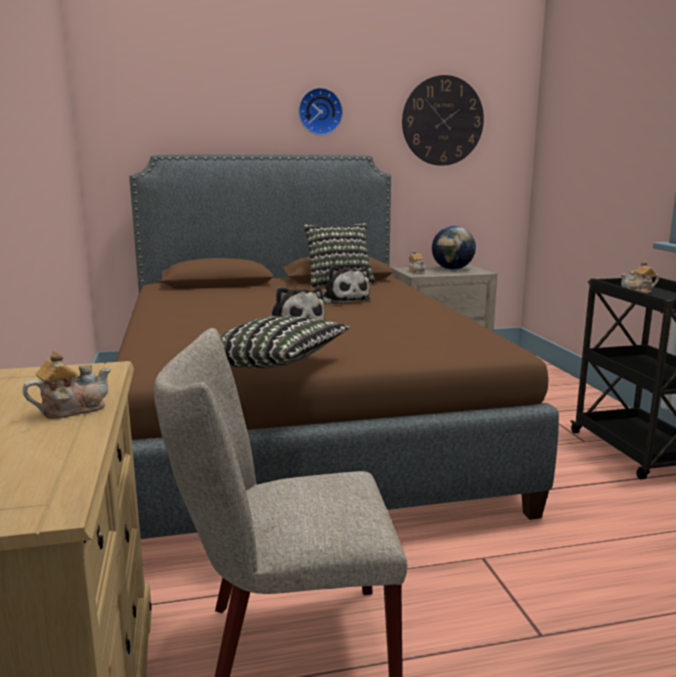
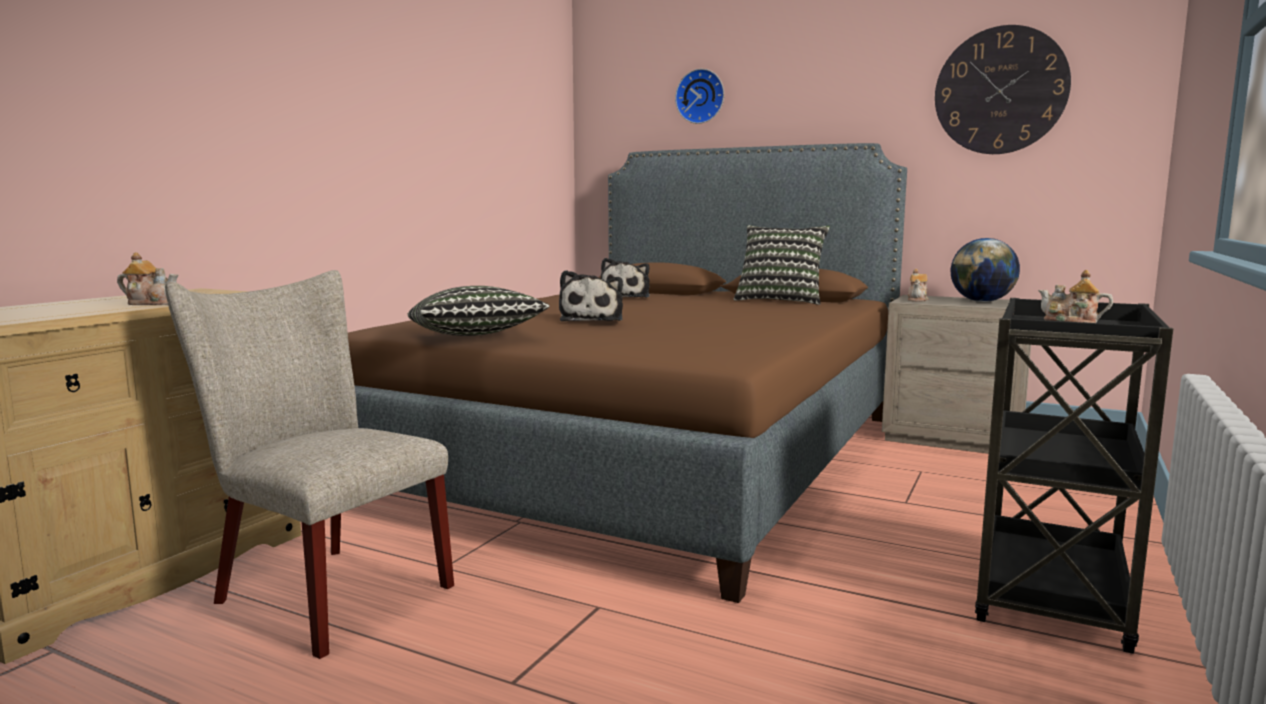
camera: 40 degrees right, 5 degrees down
(320, 112) = (821, 92): wall clock -> wall clock (701, 96)
(344, 299) = (729, 310): plush toy -> plush toy (626, 296)

